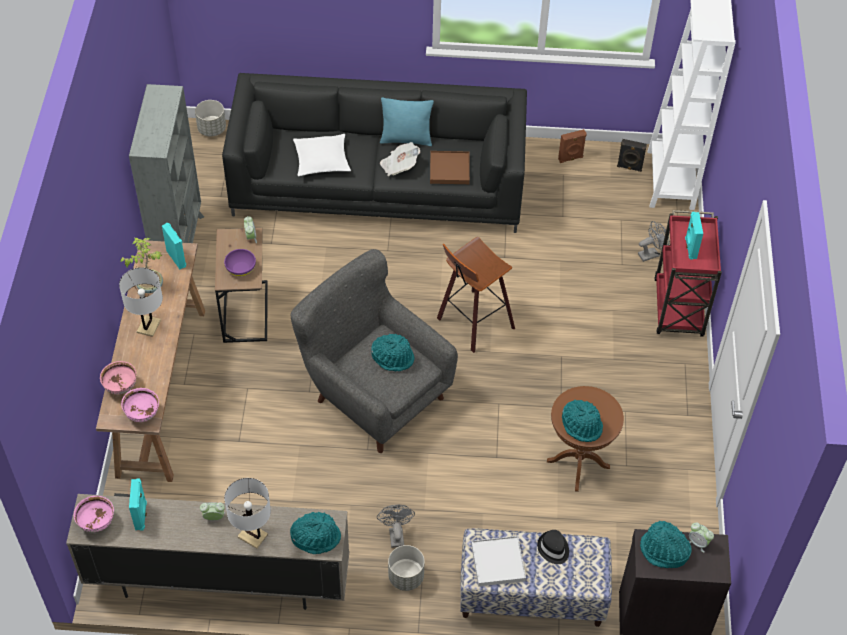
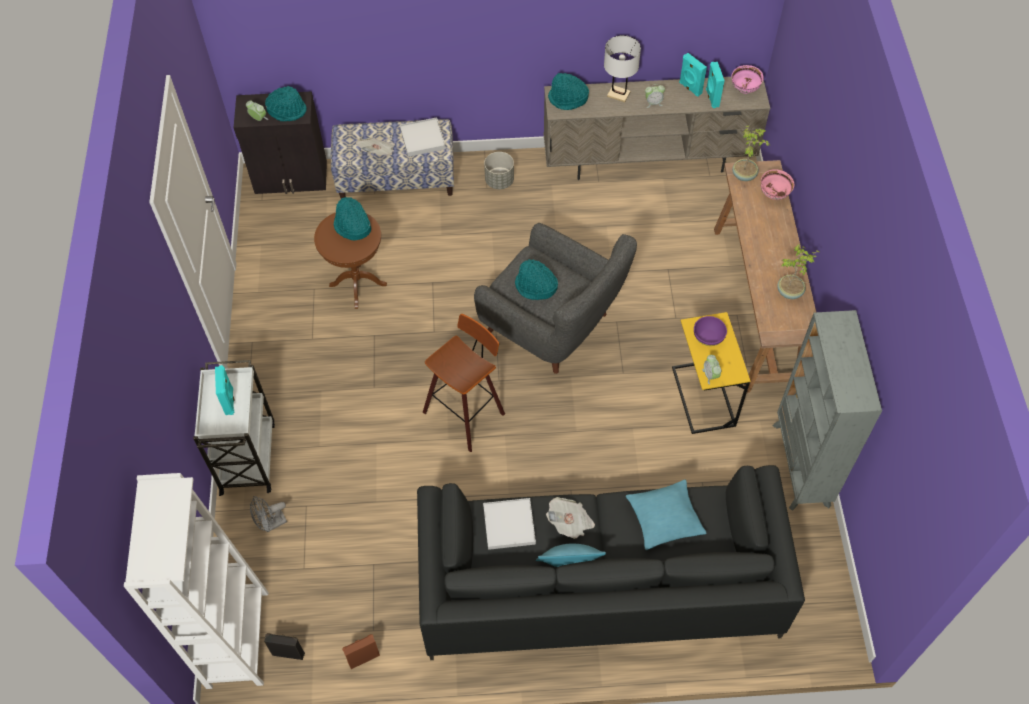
camera: 175 degrees right, 5 degrees up
(143, 414) = (744, 175): pink bowl -> potted plant
(148, 326) = (773, 252): white table lamp -> none
(177, 258) = (775, 325): turquoise speaker -> turquoise speaker (689, 88)
(212, 129) = (829, 644): grey planter -> none
(245, 311) = (703, 396): brown side table -> yellow side table
(322, 160) = (664, 518): white pillow -> turquoise pillow
(395, 534) = (513, 210): grey fan -> none
(449, 169) = (509, 525): brown tray -> white tray
(553, 548) = (378, 153): black hat -> newspaper
(678, 309) = (248, 456): red cart -> white cart

